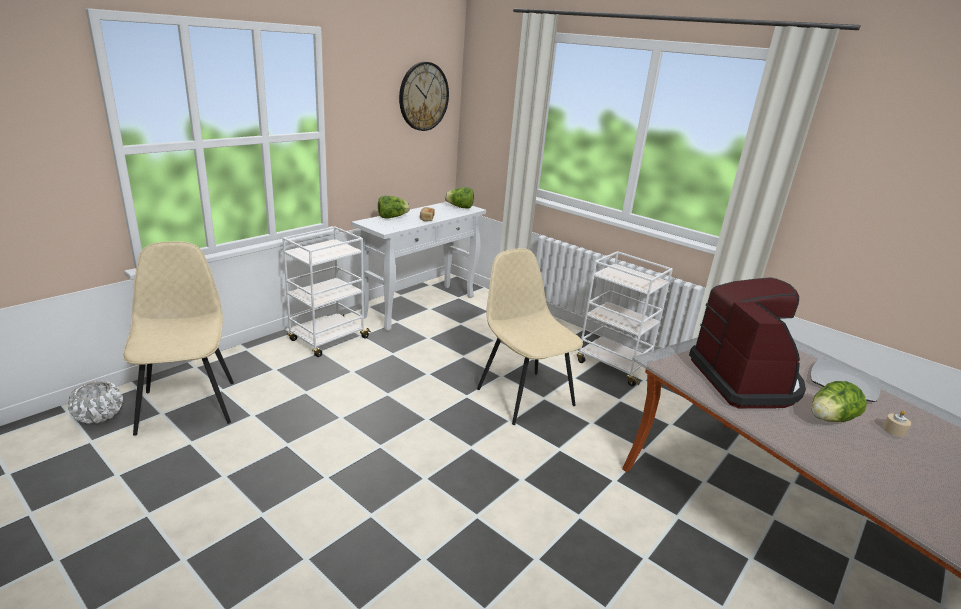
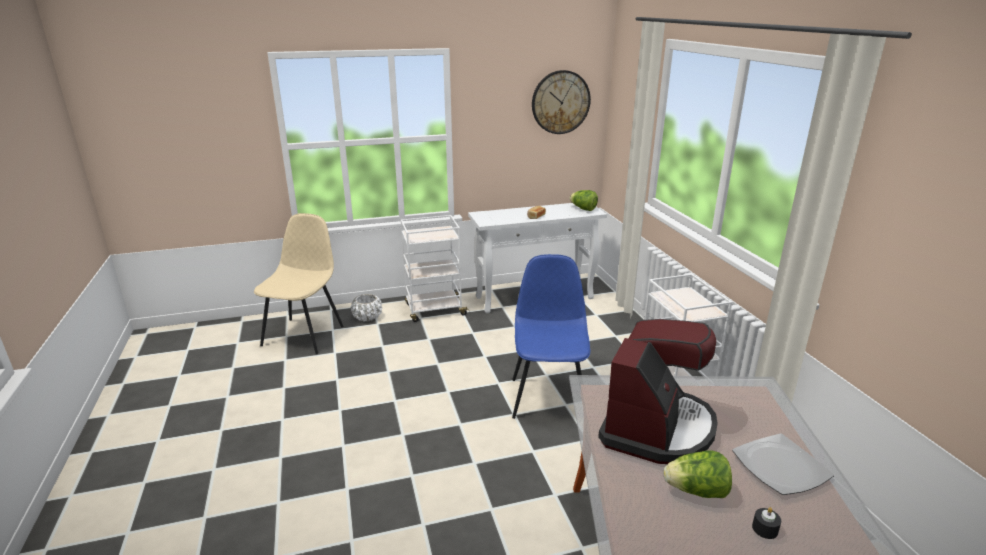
camera: 35 degrees right, 0 degrees up
(99, 415) = (254, 328): white planter -> white planter (367, 317)
(392, 217) = (506, 212): lettuce -> none
(524, 395) = (549, 397): beige chair -> blue chair
(894, 430) = (765, 529): beige candle -> black candle

